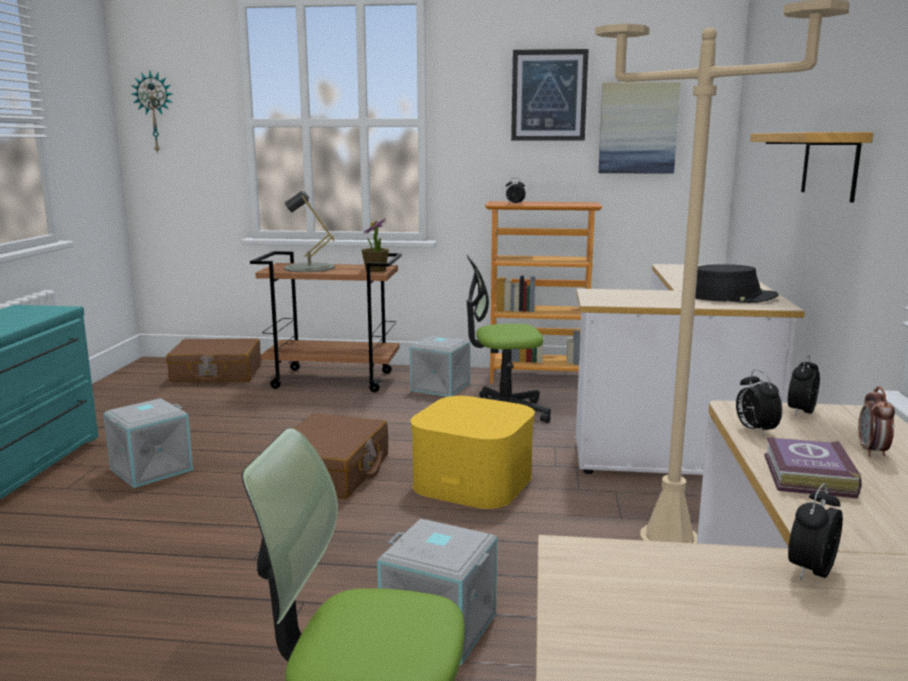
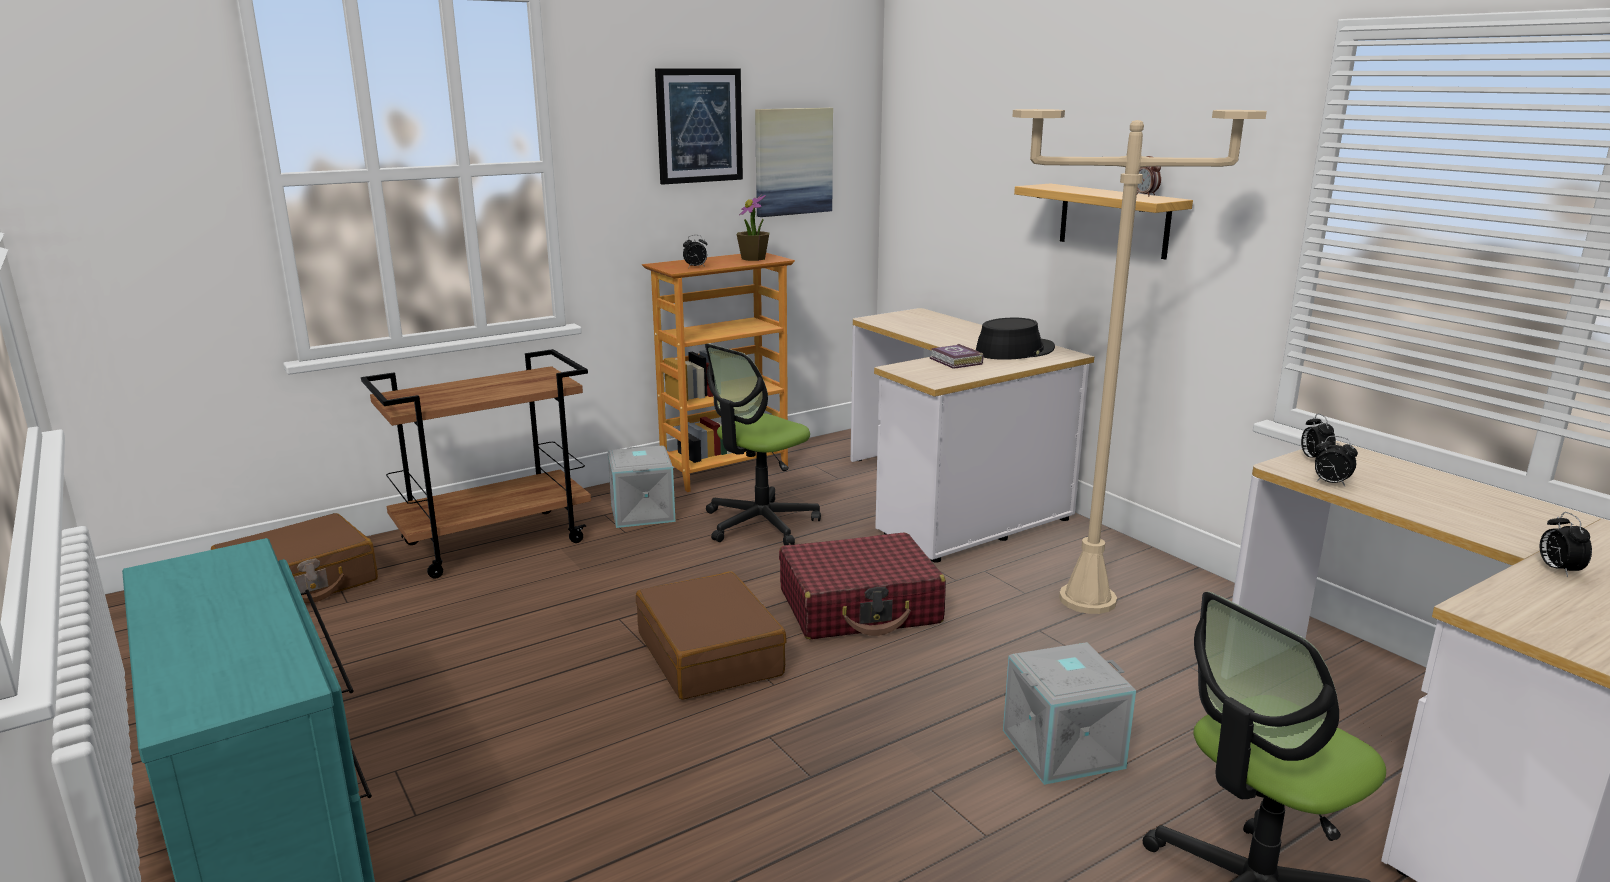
camera: 40 degrees left, 5 degrees up
(151, 469) = (485, 740): grey storage box -> none
(155, 112) = (82, 171): wall clock -> none
(309, 268) = (449, 393): grey table lamp -> none
(375, 270) = (549, 380): potted plant -> potted plant (753, 258)
(473, 480) = (860, 607): yellow storage box -> red suitcase
(806, 476) = (1424, 509): book -> book (955, 361)
(872, 452) = (1406, 478): alarm clock -> alarm clock (1145, 195)

